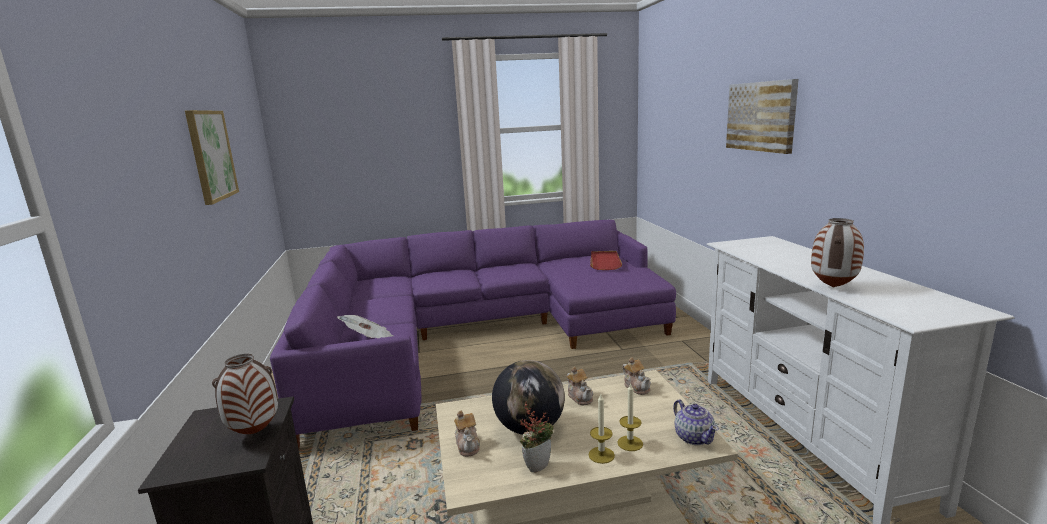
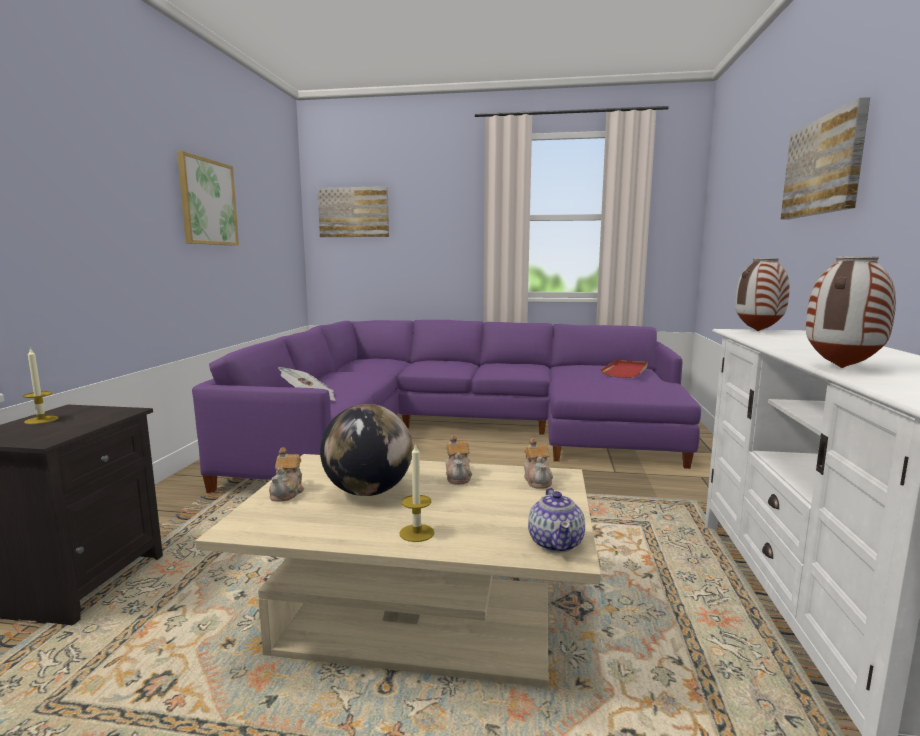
camera: 20 degrees right, 5 degrees down
(255, 432) = (81, 425): vase -> vase (758, 331)
(324, 134) = (354, 212): none -> picture
(537, 465) = (334, 525): potted plant -> none
(630, 443) = (465, 530): candle -> candle (41, 420)

